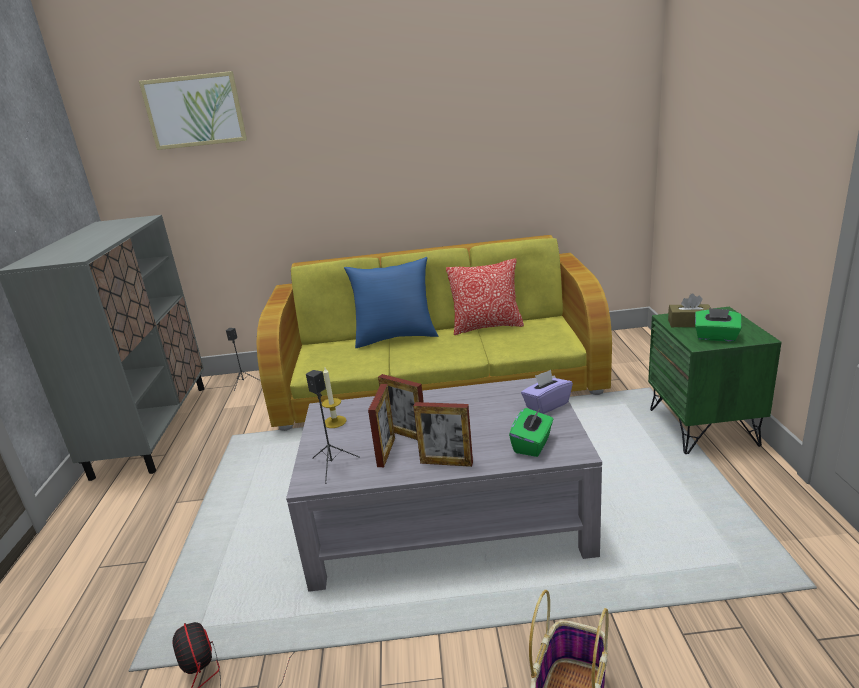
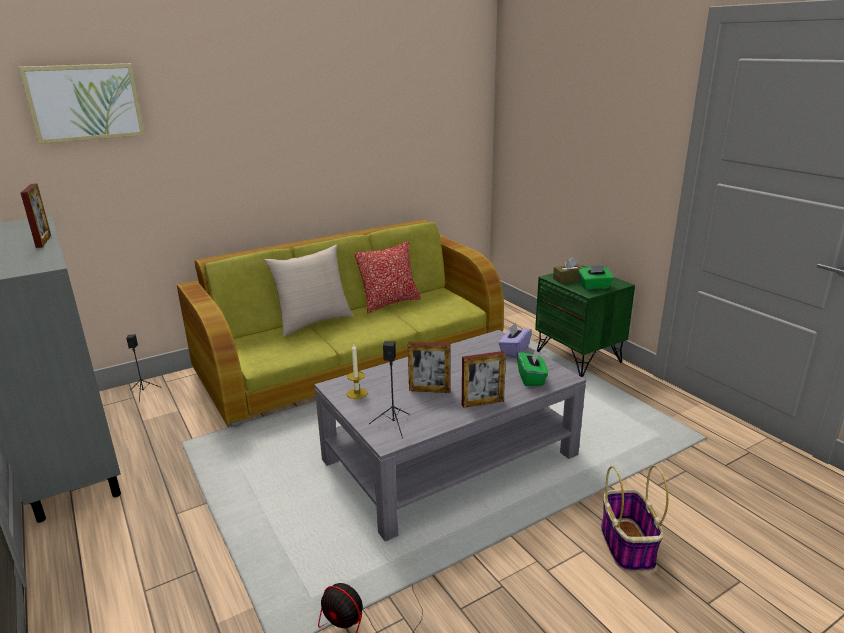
camera: 30 degrees left, 0 degrees up
(386, 452) = (427, 406): picture frame -> picture frame (43, 241)
(395, 337) = (313, 322): blue pillow -> beige pillow

